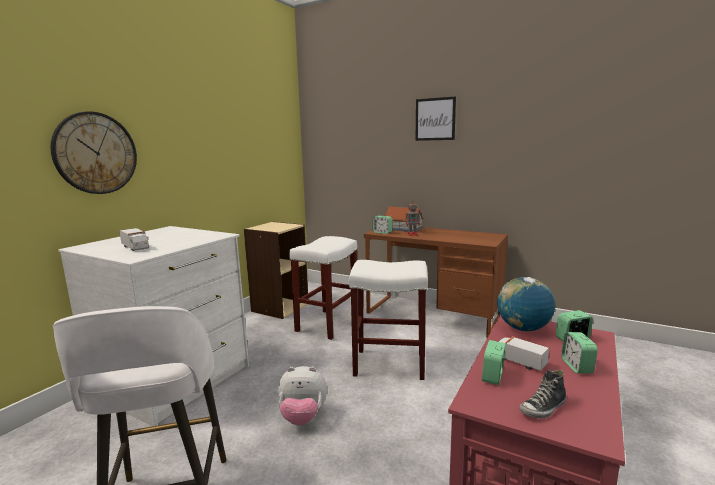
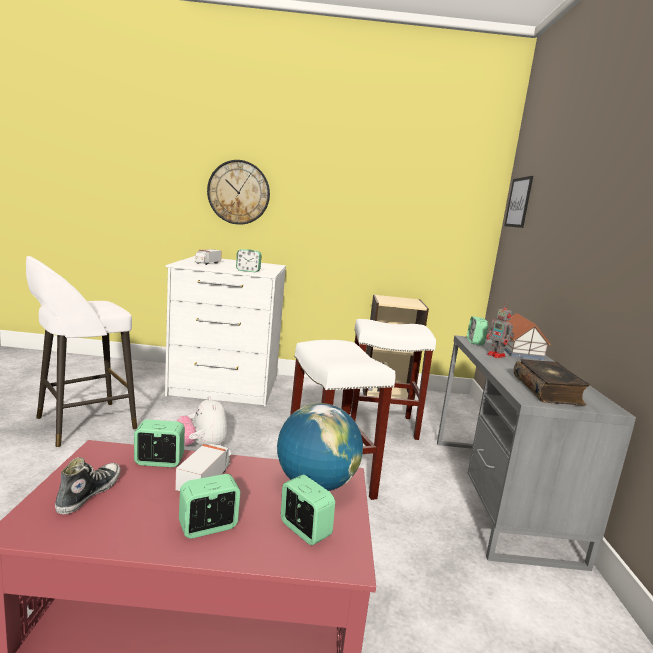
camera: 60 degrees right, 0 degrees up
(202, 238) = (248, 271): none -> alarm clock
(432, 315) = (498, 494): brown desk -> grey desk
(435, 119) = (608, 182): picture -> picture (518, 202)
(474, 238) = (548, 390): none -> book
(543, 408) = (89, 493): shoe -> shoe turned 75 degrees clockwise

